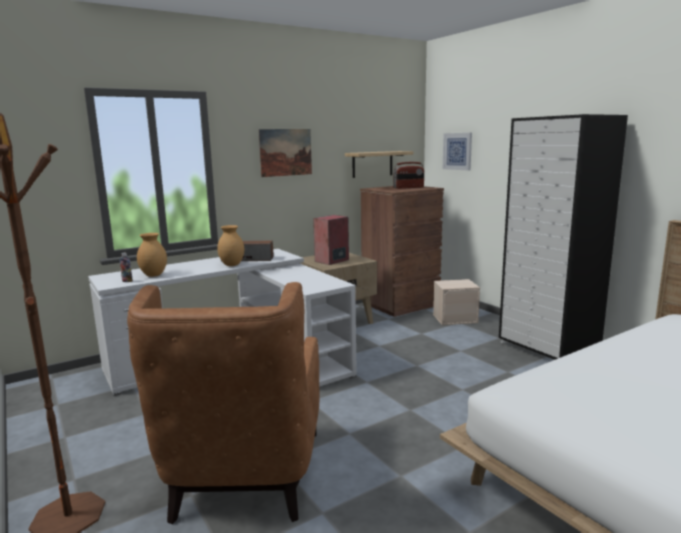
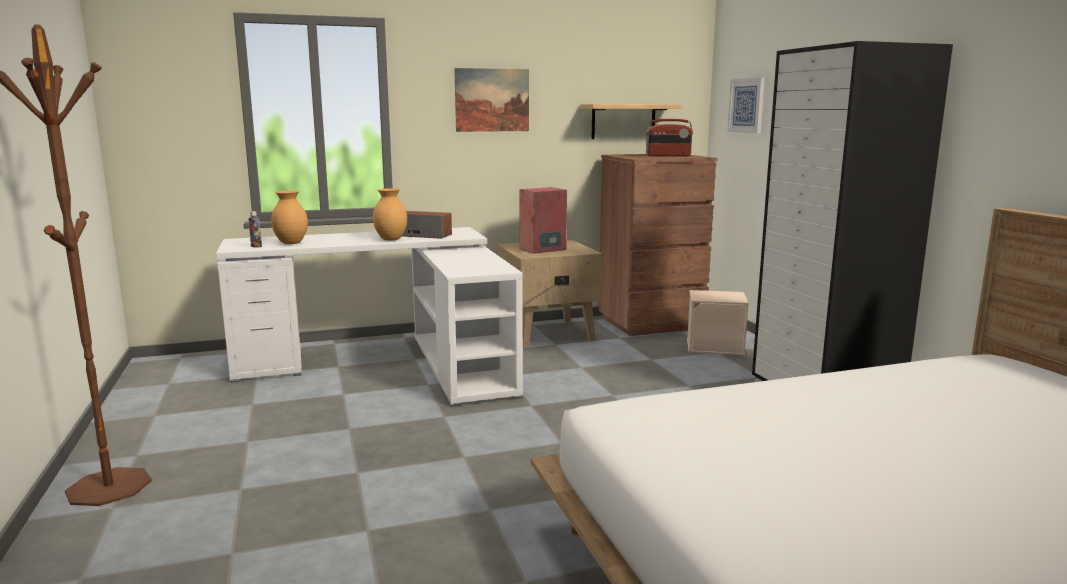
camera: 15 degrees right, 0 degrees up
(244, 479) = (307, 483): brown armchair -> none

